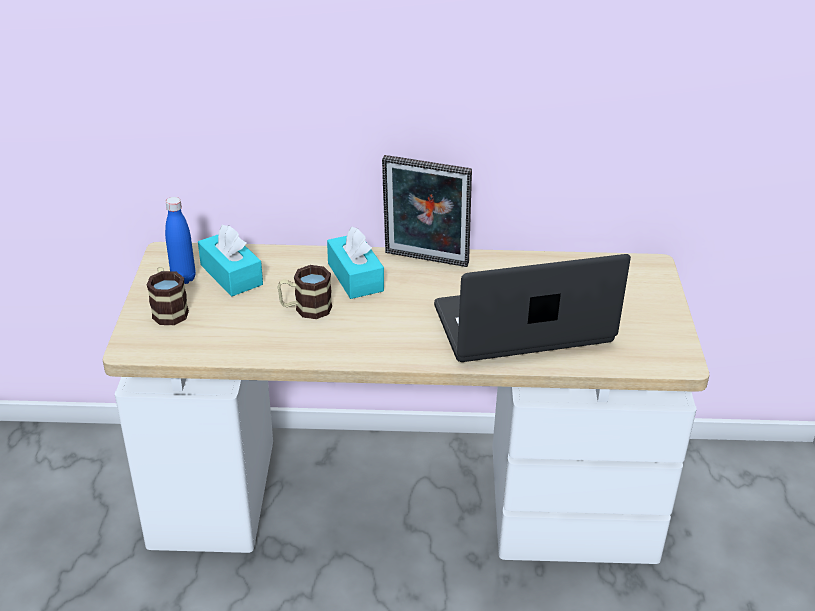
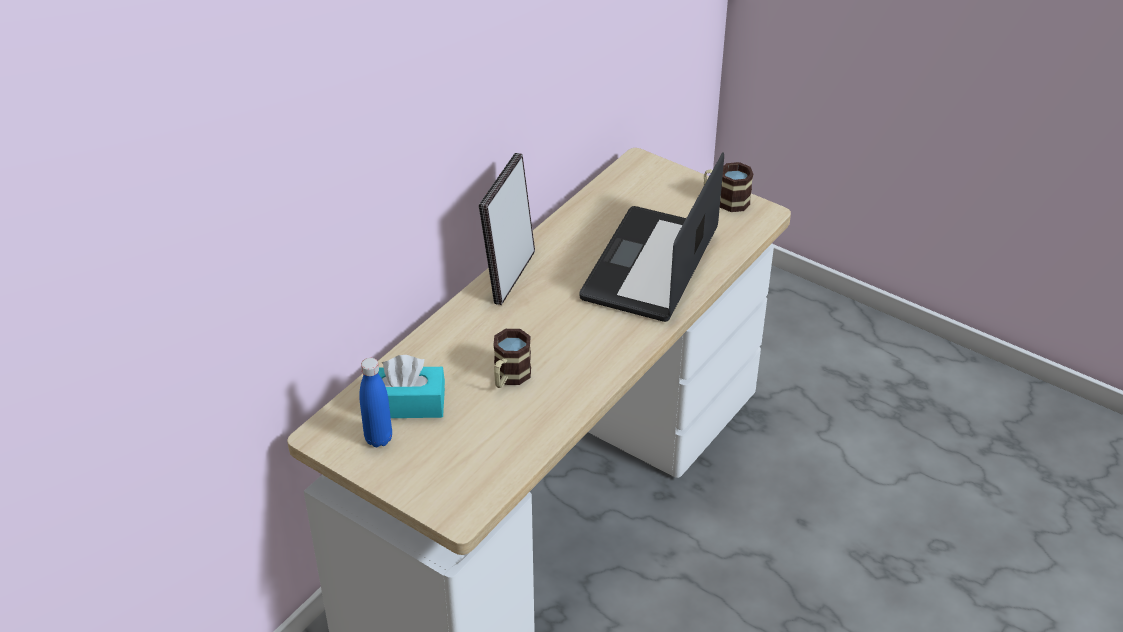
camera: 55 degrees left, 5 degrees up
(168, 310) = (421, 468): mug -> mug (726, 201)
(355, 277) = (491, 327): turquoise tissue box -> none
(425, 261) = (509, 276): picture frame -> picture frame turned 150 degrees clockwise

